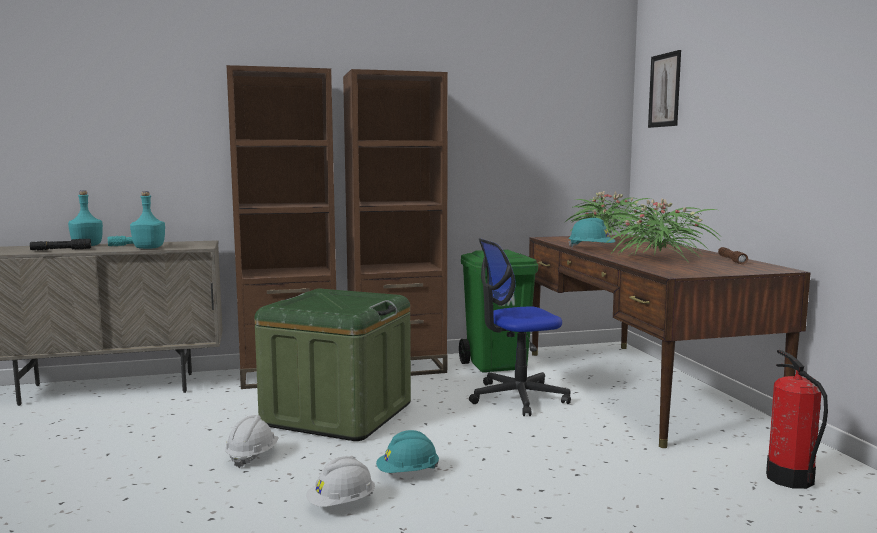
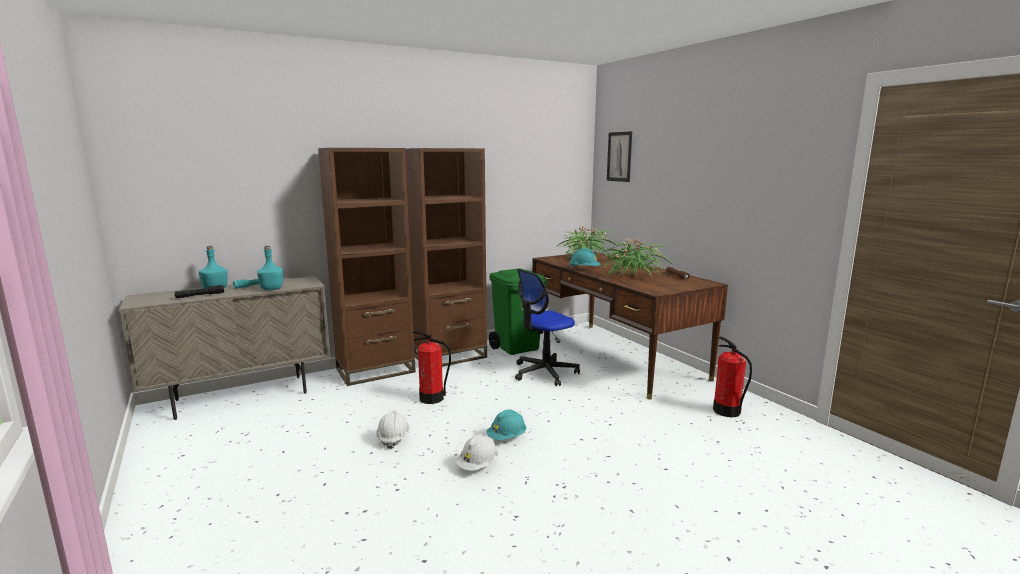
camera: 15 degrees left, 5 degrees up
(337, 414) = (431, 398): green storage box -> fire extinguisher

